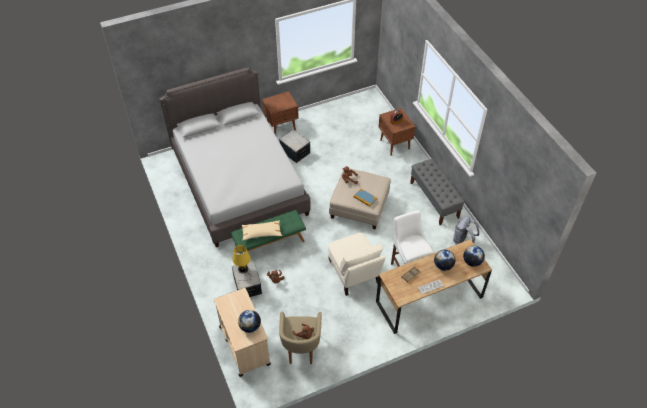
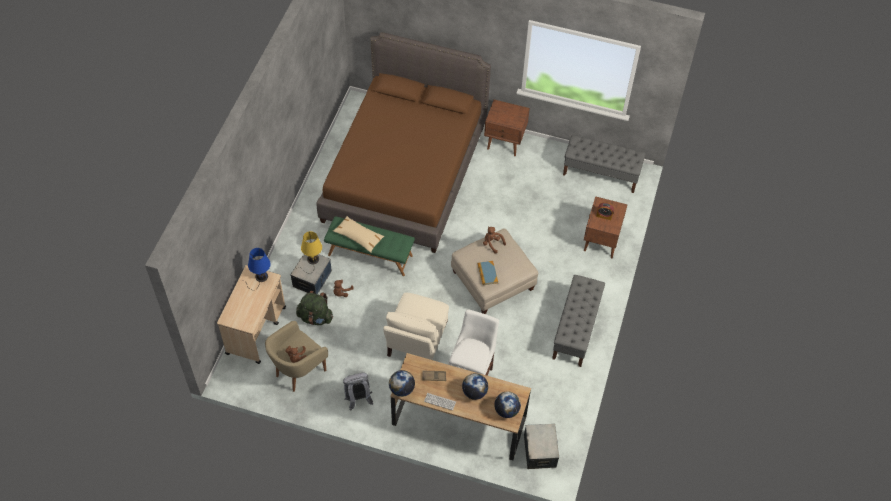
camera: 40 degrees right, 5 degrees up
(233, 299) = (260, 277): none -> blue table lamp
(239, 182) = (405, 173): grey bed -> brown bed
(250, 326) = (249, 312): globe -> globe (402, 389)
(275, 307) = (315, 317): none -> green backpack
(295, 152) = (490, 179): storage box -> storage box (540, 451)
(354, 109) = (601, 174): none -> grey bench
(463, 241) = (557, 392): grey backpack -> grey backpack (358, 399)

